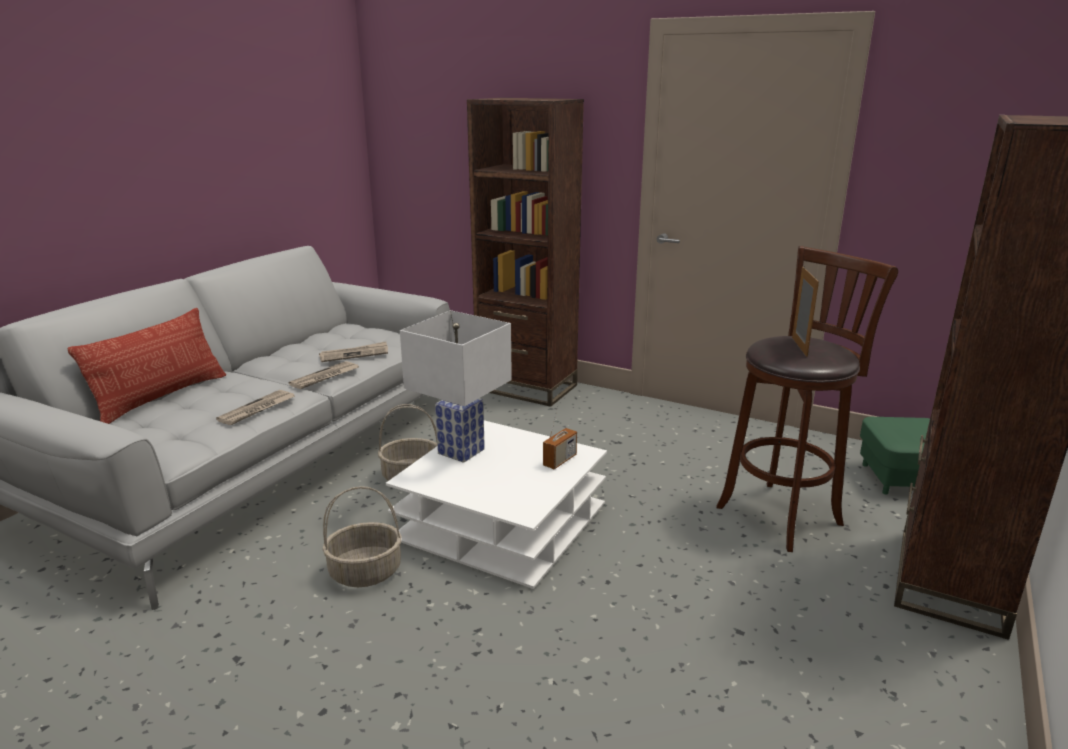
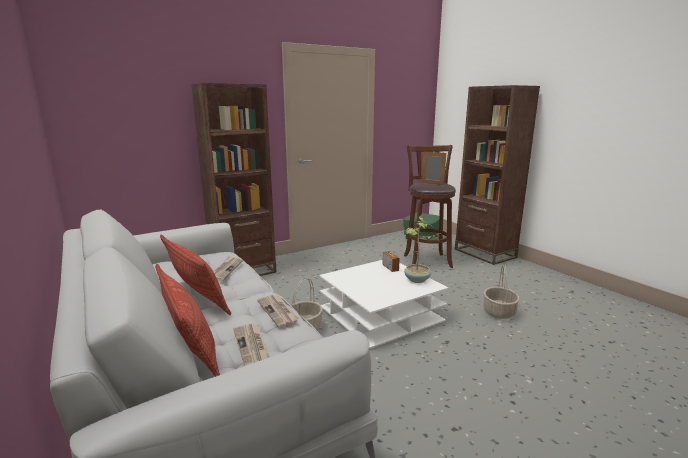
camera: 60 degrees left, 5 degrees down
(274, 366) = (197, 298): none -> pillow
(325, 377) = (251, 284): newspaper -> newspaper (252, 346)
(365, 573) = (396, 365): basket -> basket (499, 312)
(460, 451) = (355, 286): white table lamp -> none
(533, 493) = (417, 280): none -> potted plant

